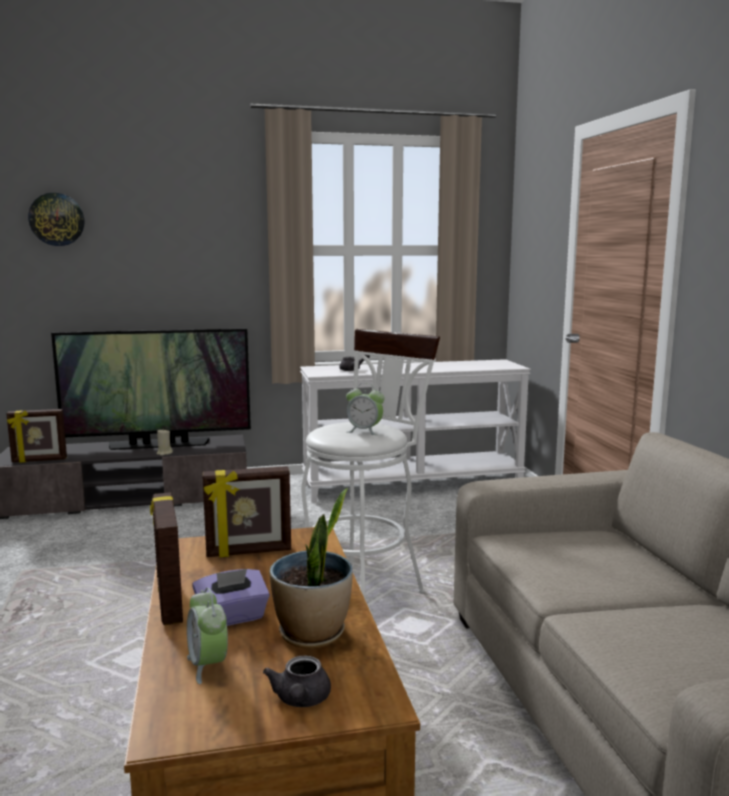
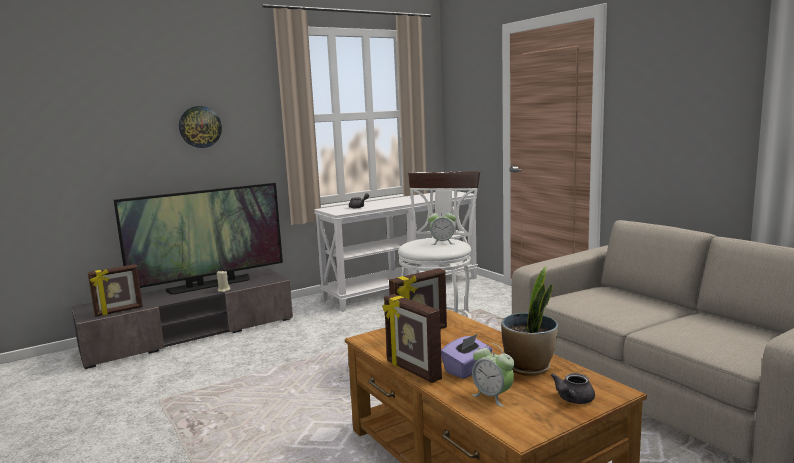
camera: 20 degrees left, 0 degrees up
(57, 219) = (103, 101): wall clock -> wall clock (200, 127)
(300, 700) = (572, 400): grey teapot -> grey teapot turned 60 degrees clockwise

